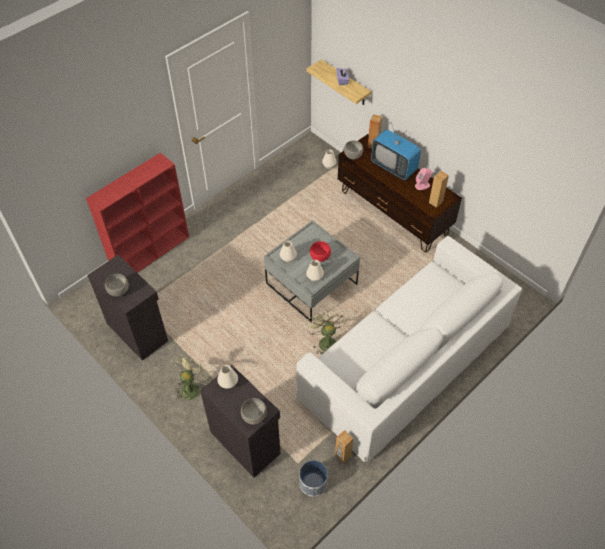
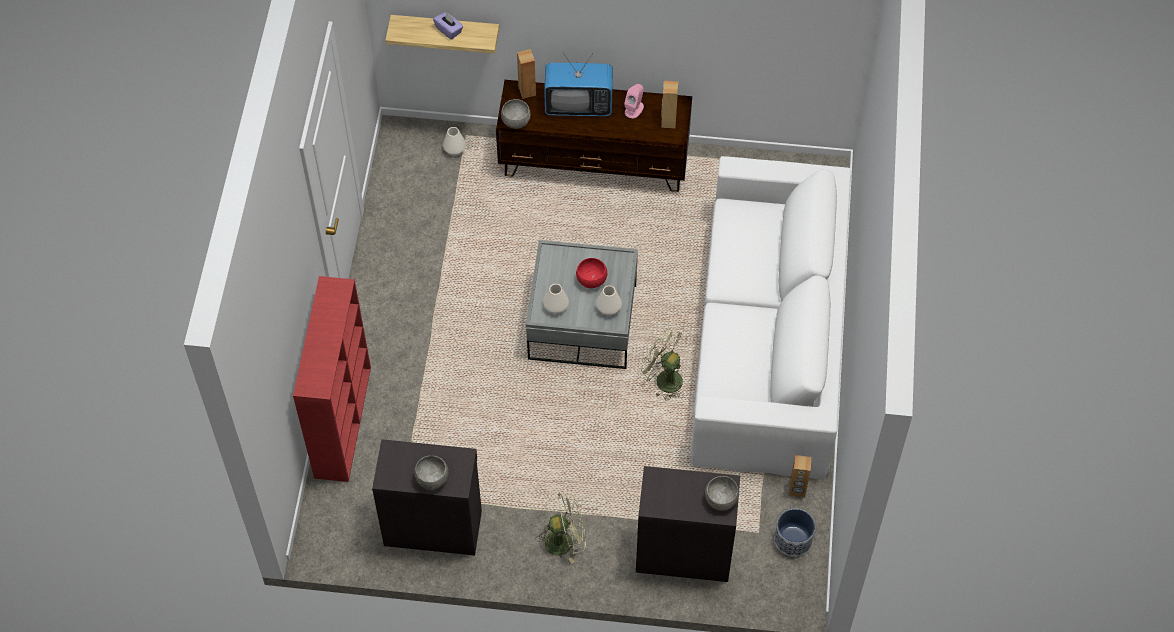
camera: 40 degrees left, 5 degrees up
(192, 387) = (565, 540): green fan -> green fan turned 90 degrees clockwise
(228, 382) = (660, 486): white vase -> none

